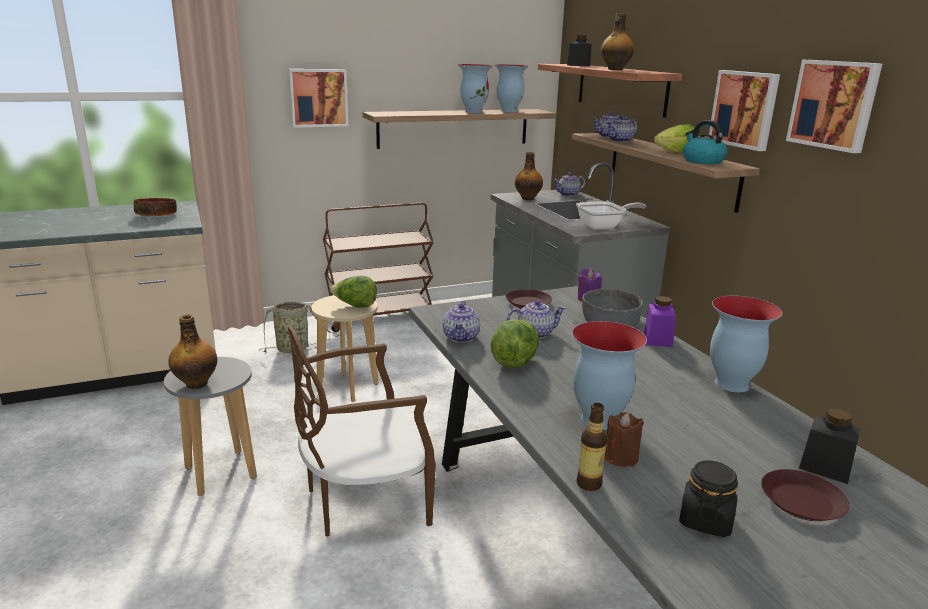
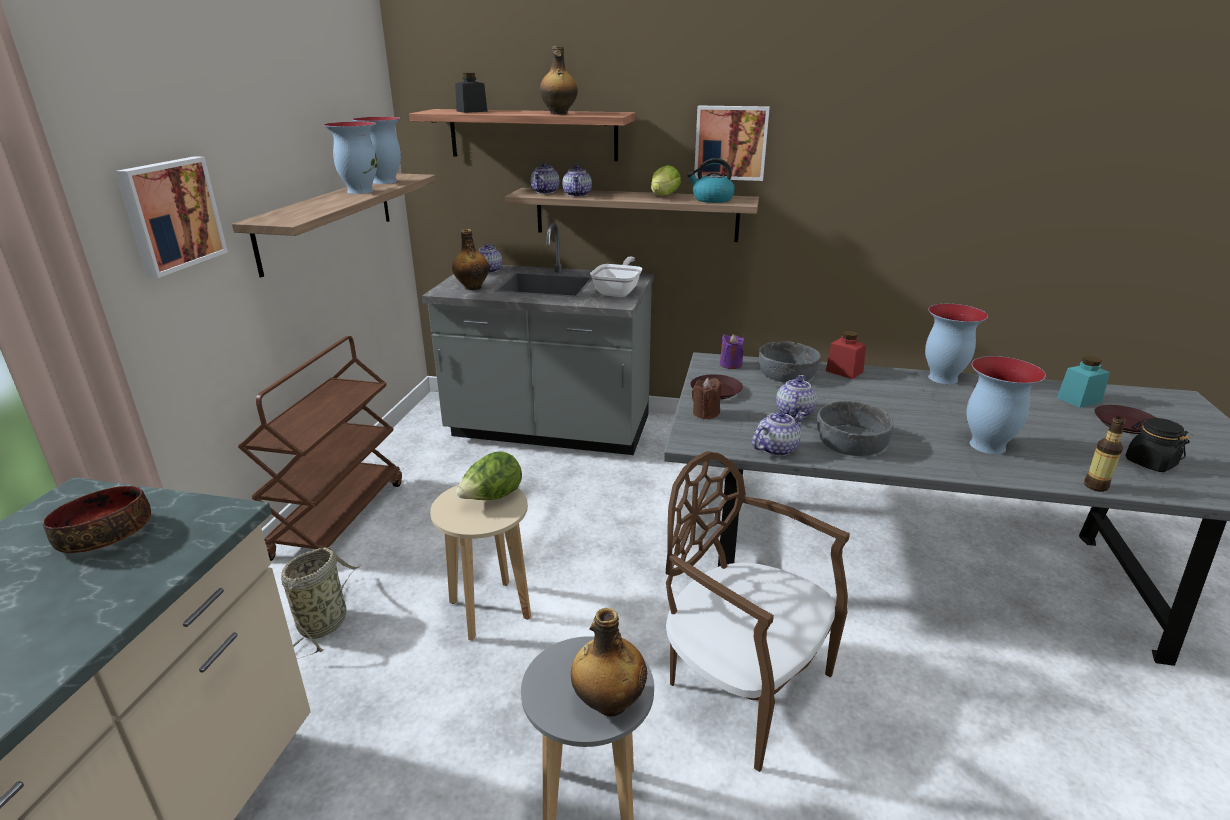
camera: 55 degrees left, 5 degrees up
(363, 500) = (742, 685): brown chair -> brown chair turned 120 degrees clockwise
(461, 337) = (776, 449): teapot -> teapot turned 75 degrees counterclockwise
(515, 361) = (851, 441): lettuce -> grey bowl
(620, 457) = (1054, 459): brown candle -> brown candle (705, 413)
(657, 339) = (844, 371): purple jar -> red jar
(825, 467) = (1079, 400): black jar -> turquoise jar
(834, 104) = (833, 130): picture -> none

